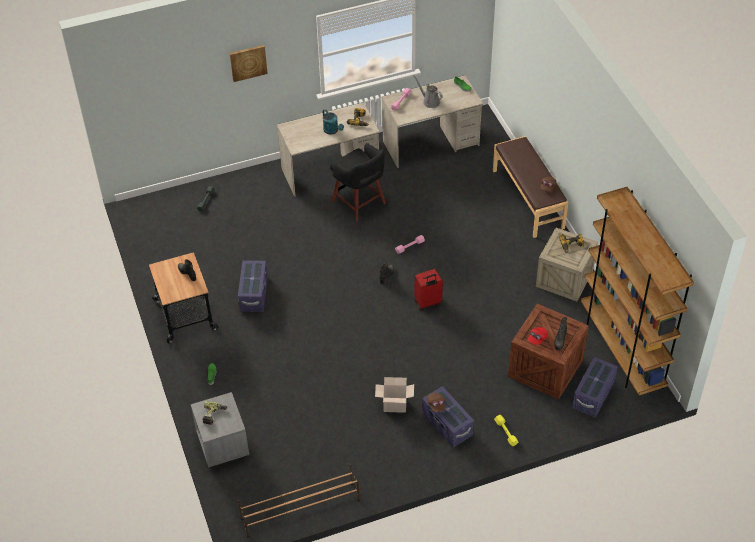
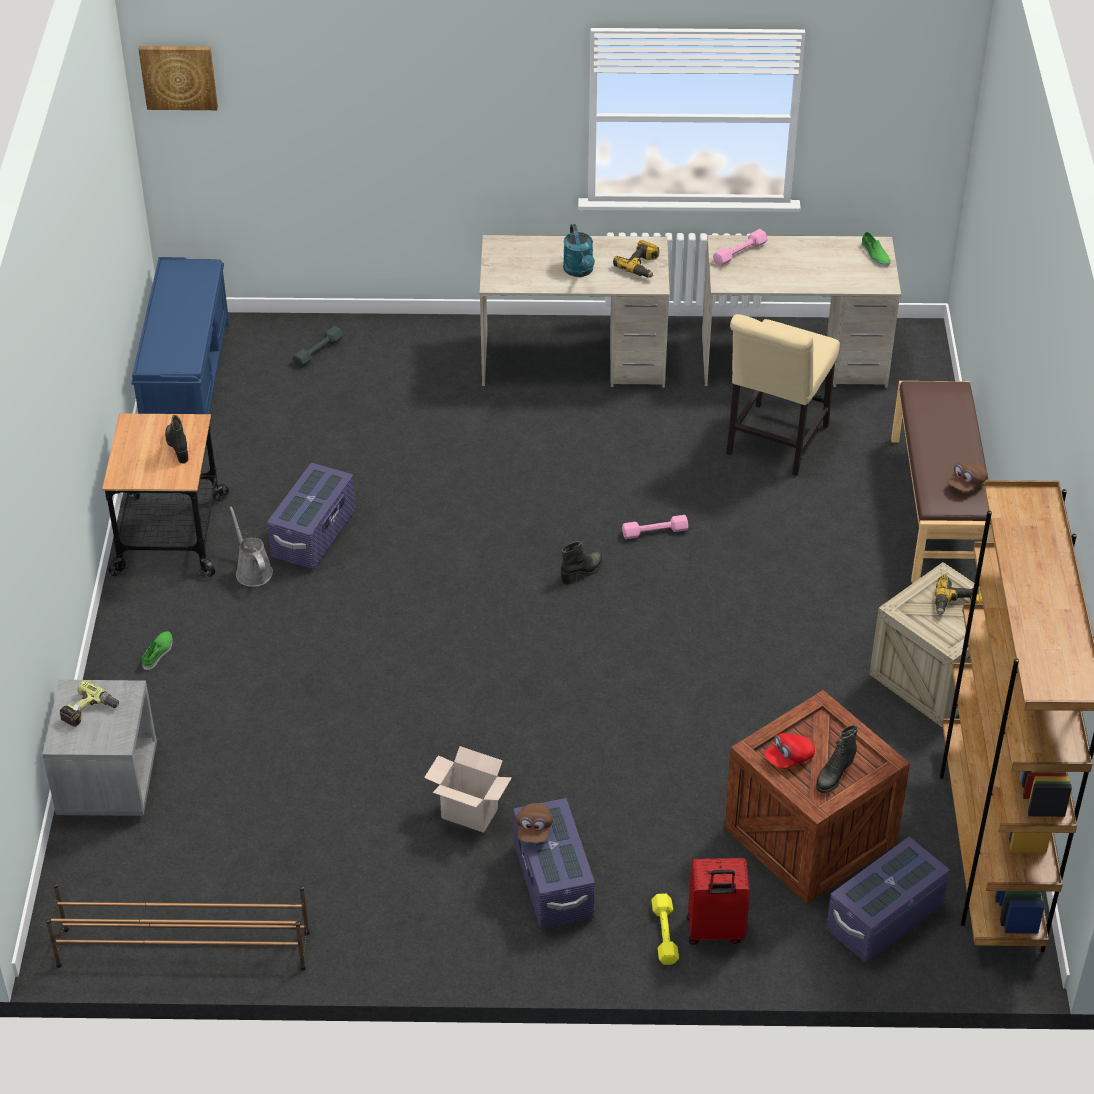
camera: 20 degrees right, 5 degrees down
(149, 233) = (187, 379): none -> blue bench
(248, 62) = (442, 92): picture -> picture (179, 76)
(359, 203) = (599, 430): black stool -> none
(428, 303) = (636, 643): red suitcase -> red suitcase (715, 931)
(430, 101) = (796, 266): grey watering can -> grey watering can (252, 571)
(442, 187) = (774, 443): none -> beige chair

